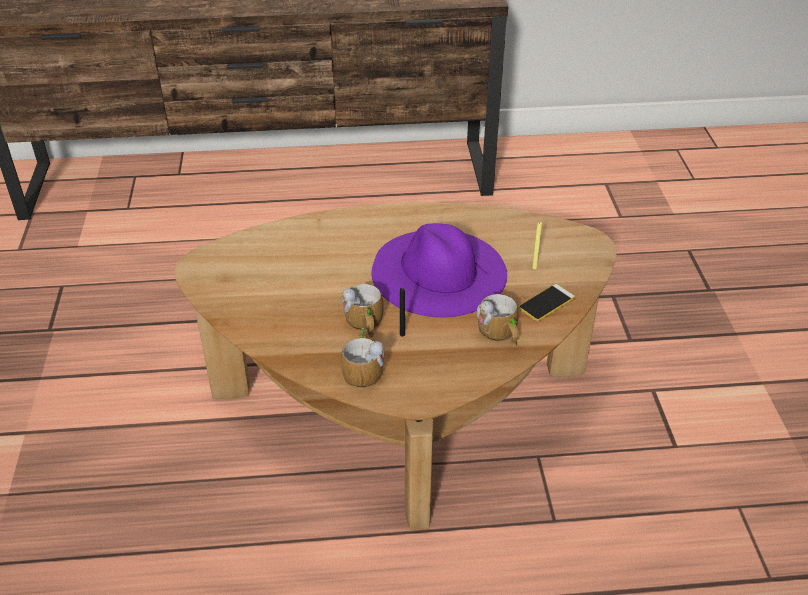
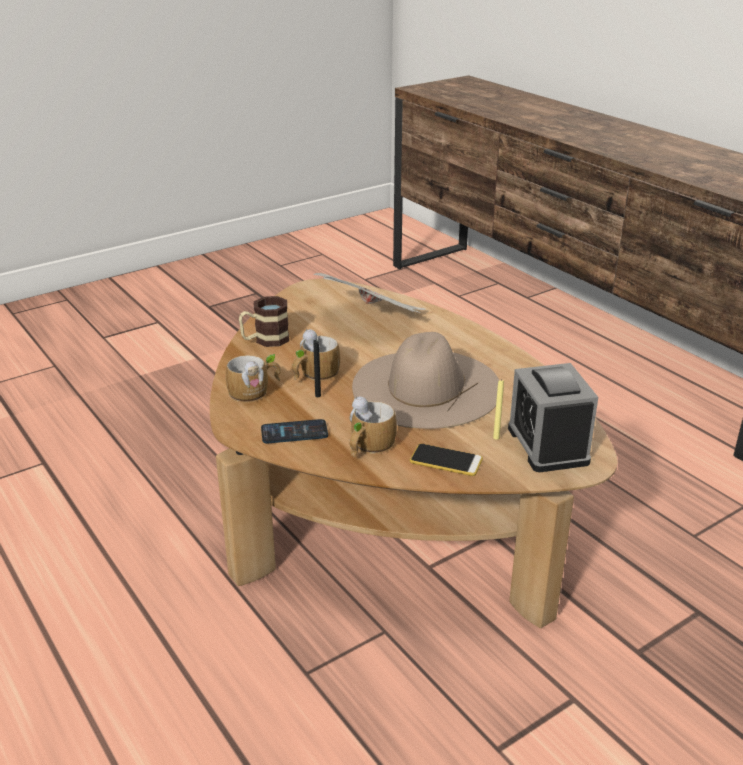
camera: 60 degrees right, 10 degrees down
(274, 333) = (265, 340): none -> mug
(303, 256) = (373, 321): none -> newspaper
(438, 271) = (426, 387): purple hat -> beige hat
(449, 368) = (294, 432): none -> phone
(560, 249) = (547, 445): none -> alarm clock

